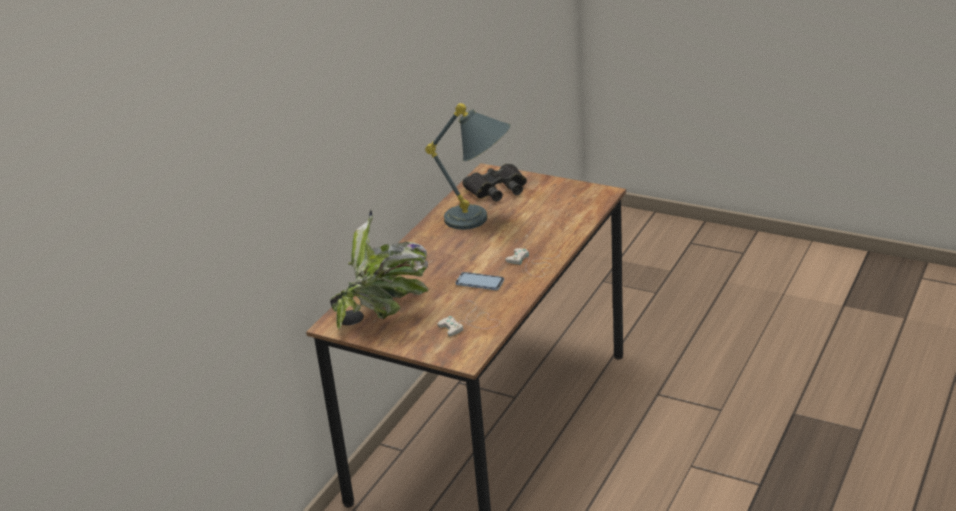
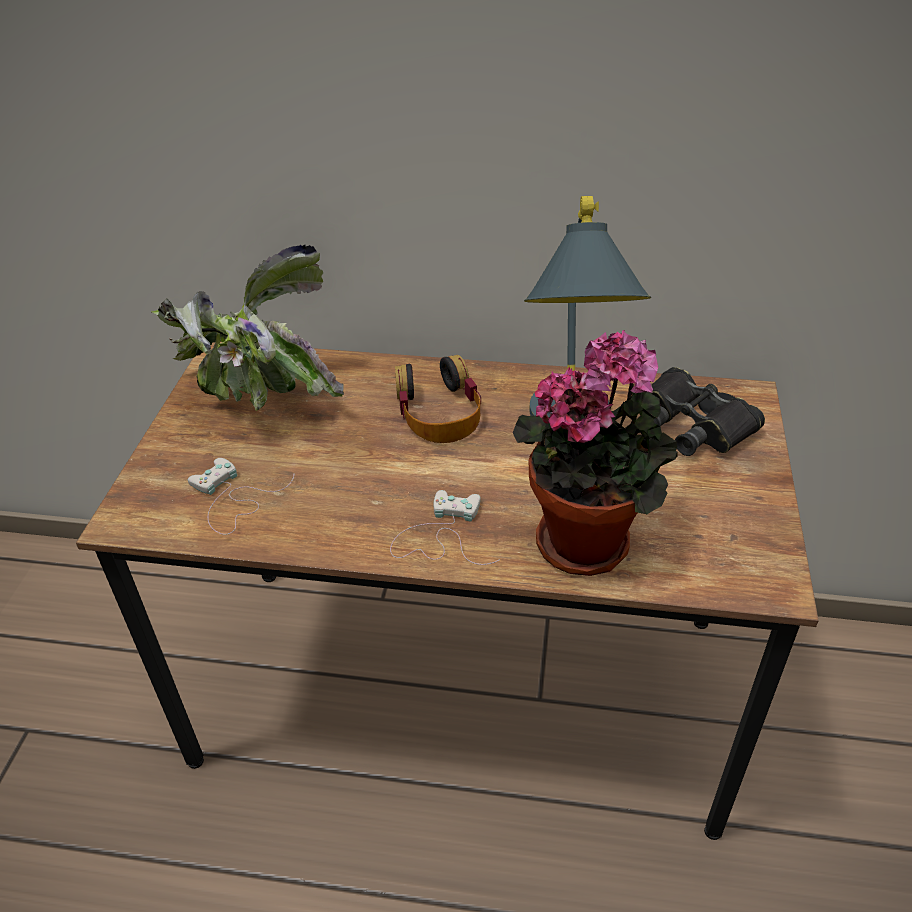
camera: 70 degrees right, 10 degrees up
(440, 255) = (439, 411): none -> headphones
(480, 282) = (364, 479): phone -> none
(557, 228) = (590, 539): none -> potted plant

